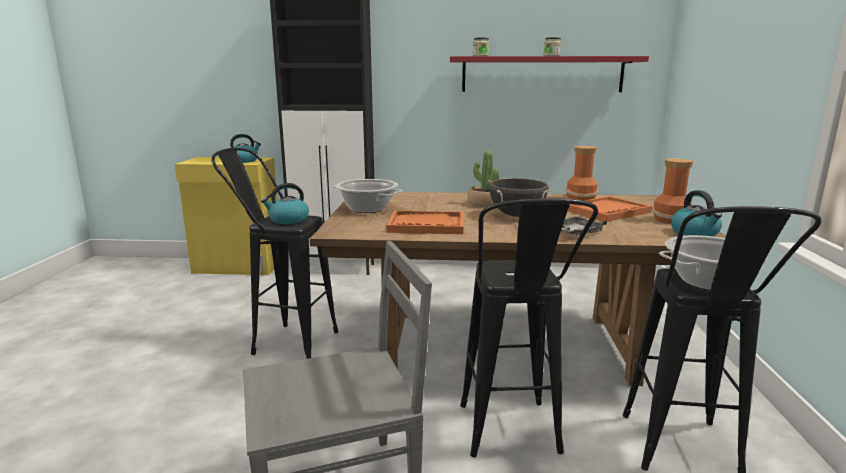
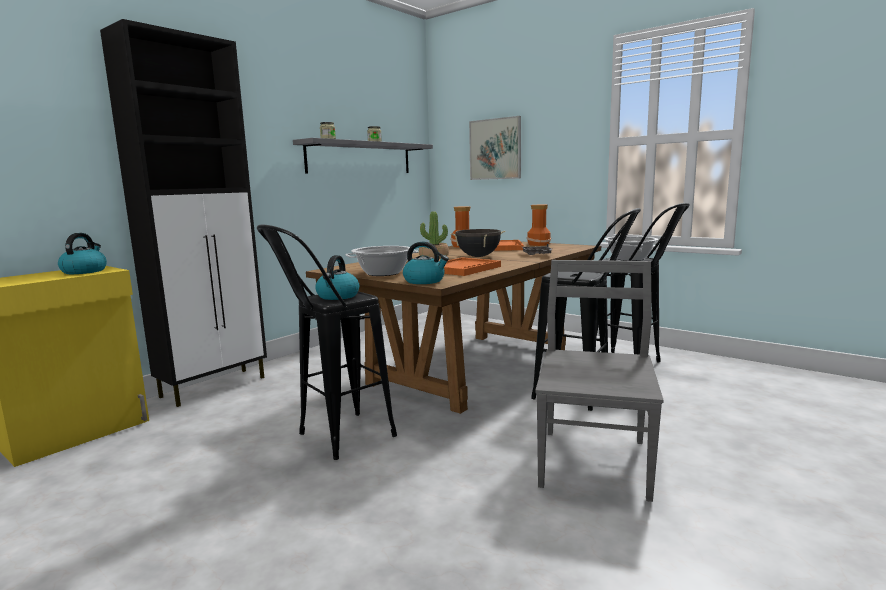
camera: 55 degrees left, 5 degrees down
(542, 74) = (360, 158): red shelf -> grey shelf
(695, 233) = (569, 246): kettle -> kettle (425, 281)
(718, 64) = (495, 149): none -> picture

